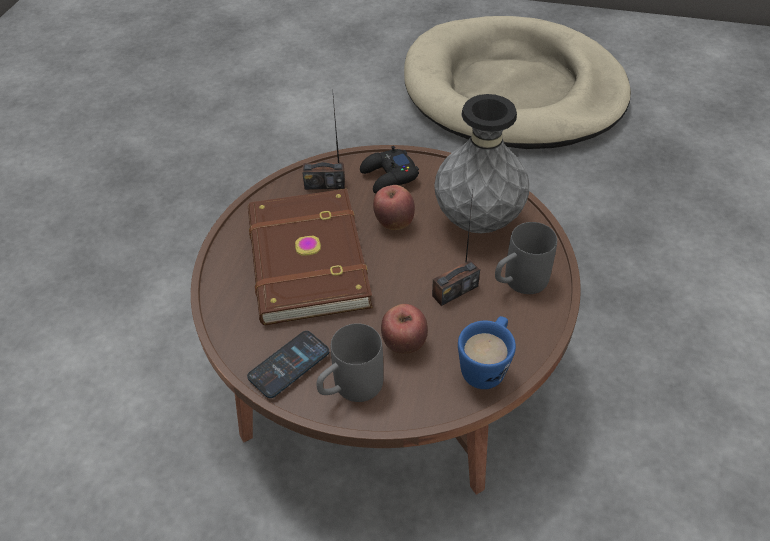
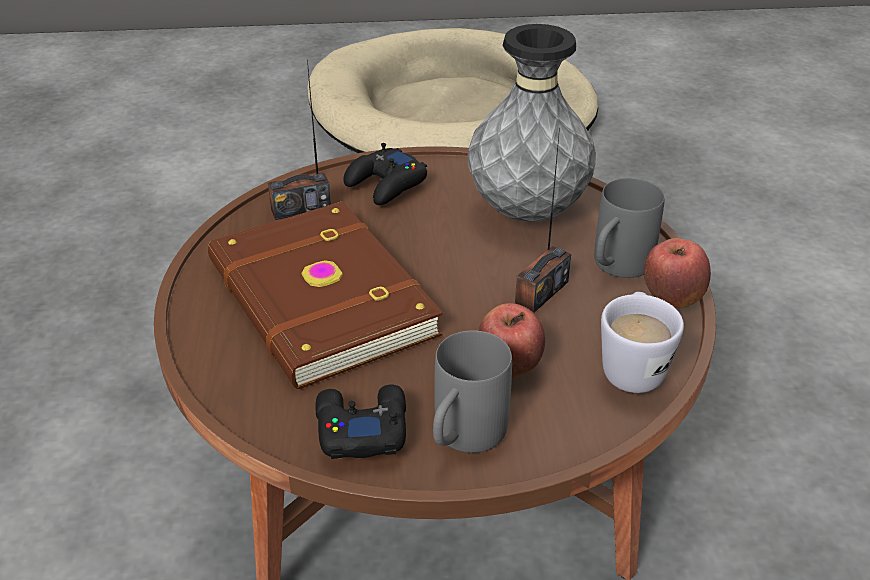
camera: 20 degrees left, 10 degrees down
(289, 364) = (361, 428): phone -> black game controller
(394, 223) = (419, 234): apple -> apple (671, 300)
(486, 366) = (633, 366): blue mug -> white mug

